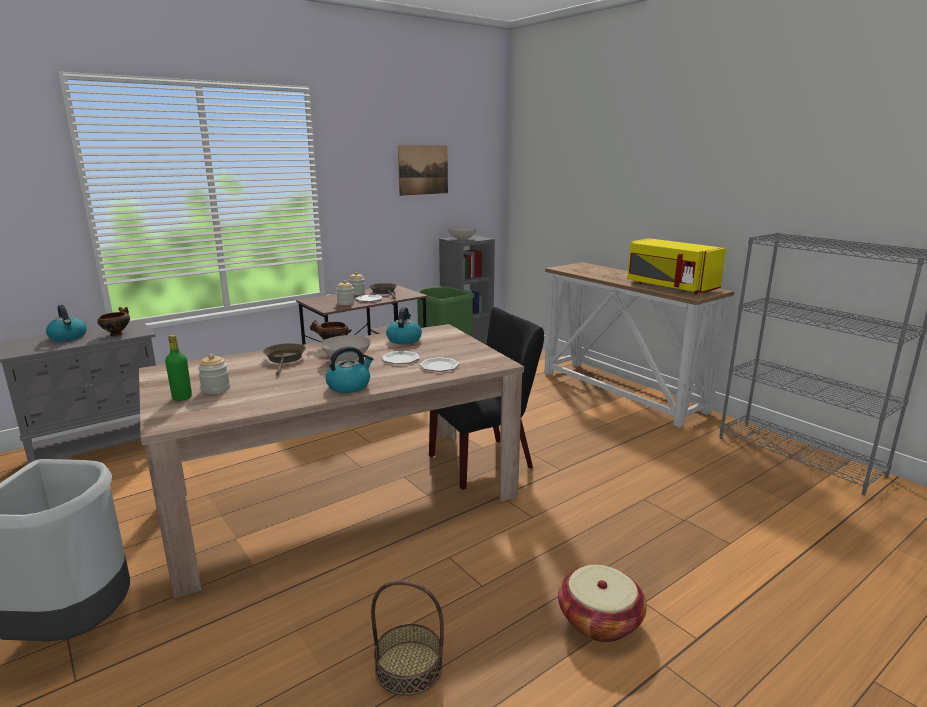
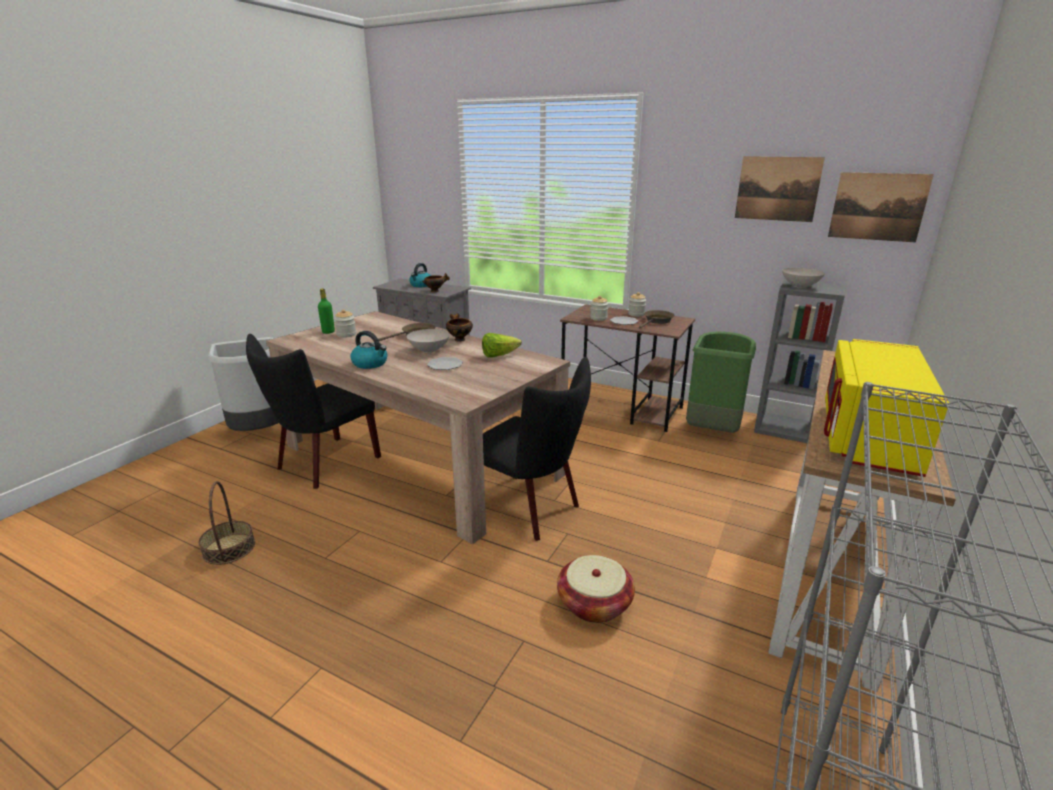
camera: 65 degrees right, 5 degrees up
(272, 569) = (323, 465): none -> black chair
(404, 340) = (499, 355): kettle -> lettuce
(439, 366) = (437, 381): plate -> none
(478, 178) = (878, 207): none -> picture
(599, 620) = (289, 638): basket -> basket (594, 604)

